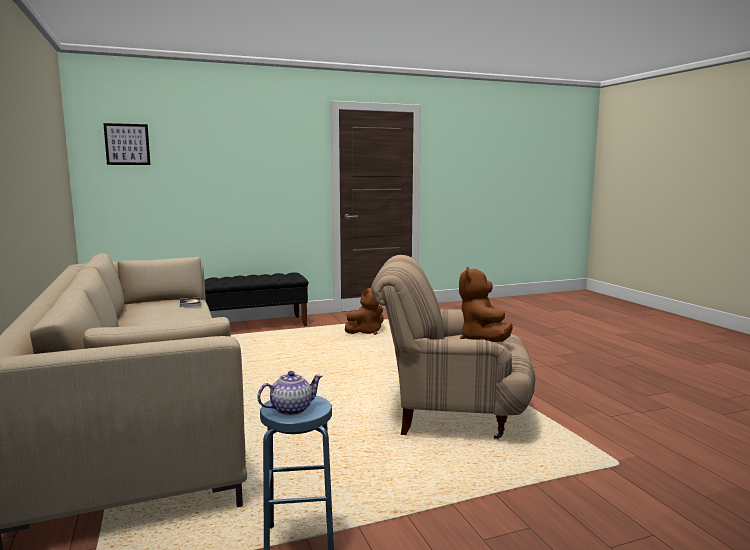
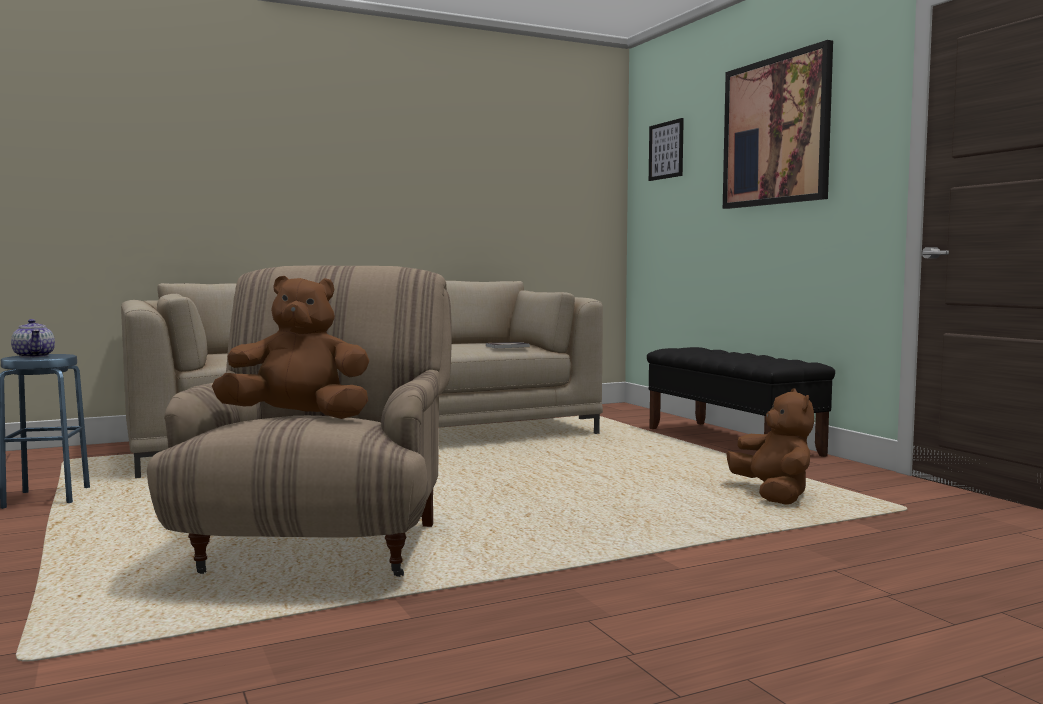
camera: 85 degrees right, 5 degrees down
(243, 149) = (776, 131): none -> picture
(366, 332) = (773, 495): brown plush toy -> brown plush toy turned 150 degrees counterclockwise

